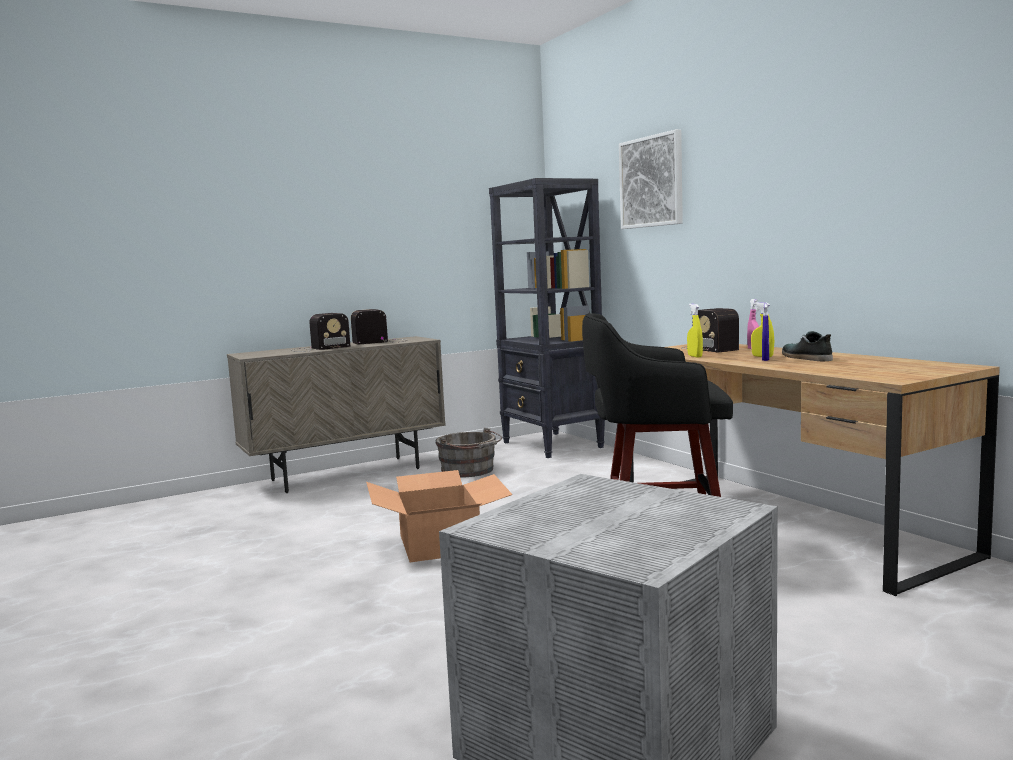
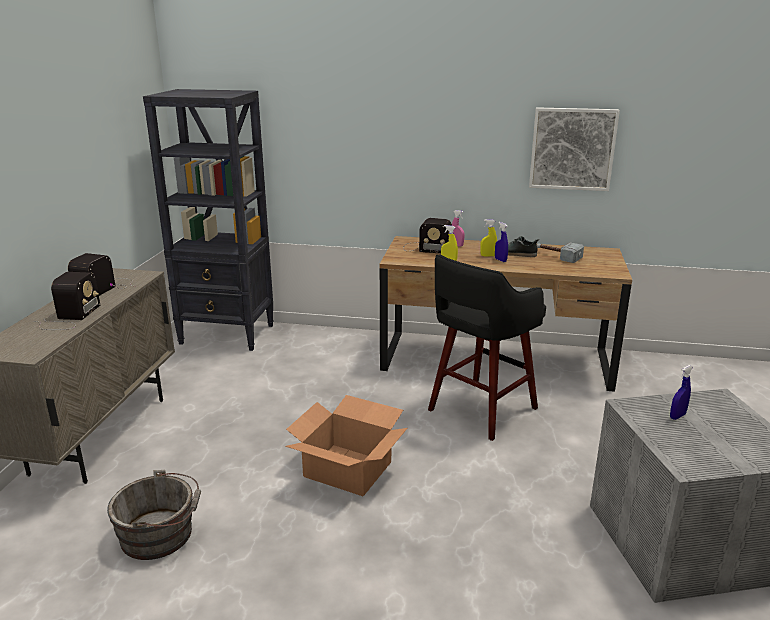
camera: 50 degrees left, 15 degrees up
(469, 471) = (216, 387): grey bucket -> grey bucket (161, 535)
(615, 501) = (677, 416): none -> blue spray bottle
(651, 182) = (326, 102): picture -> picture (572, 149)
(859, 363) = (557, 256): none -> hammer

